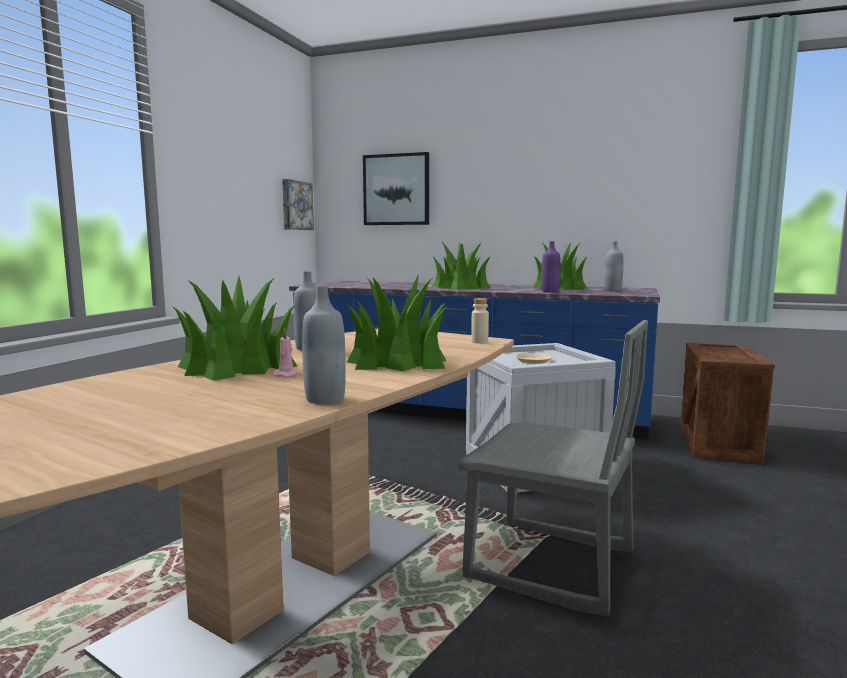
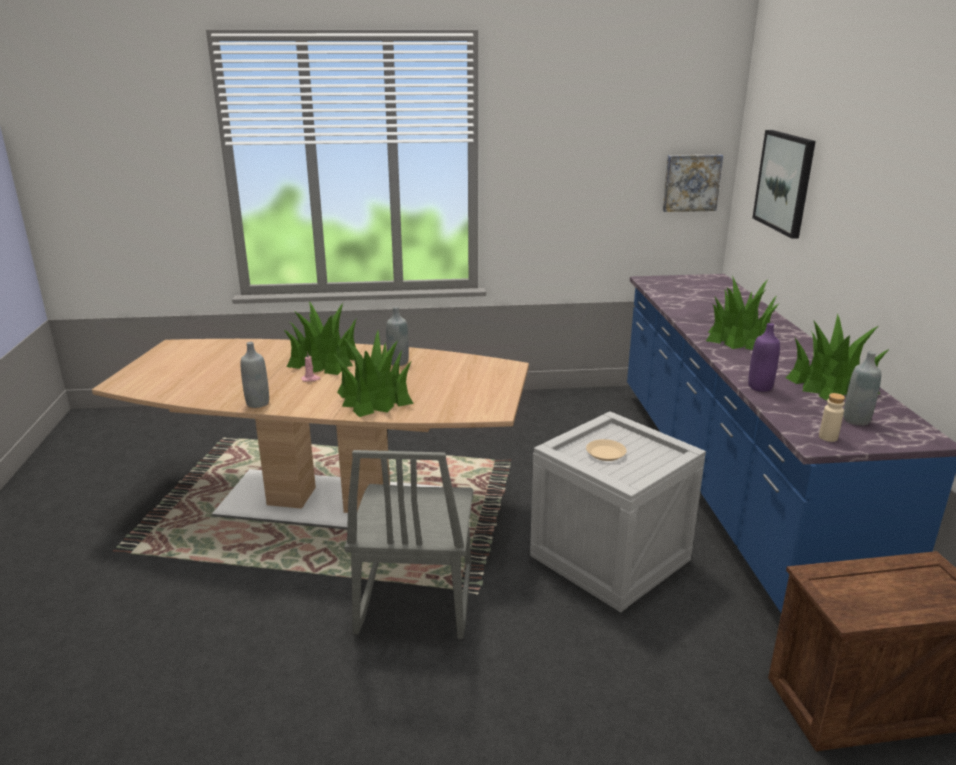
camera: 65 degrees right, 15 degrees up
(479, 342) = (480, 410): beige bottle -> beige bottle (828, 437)

